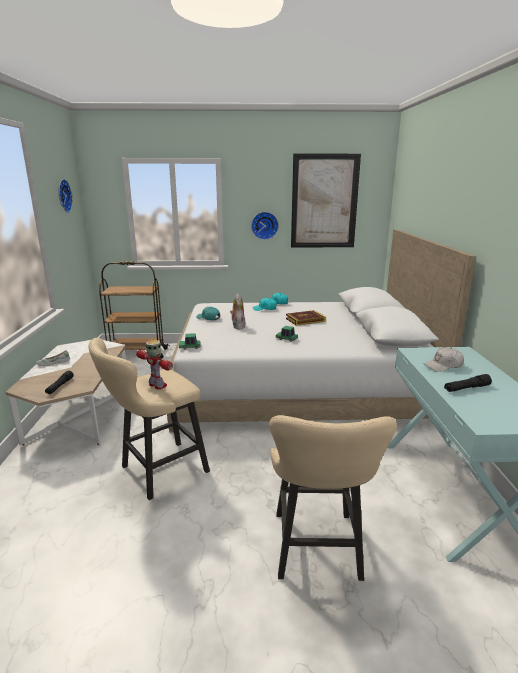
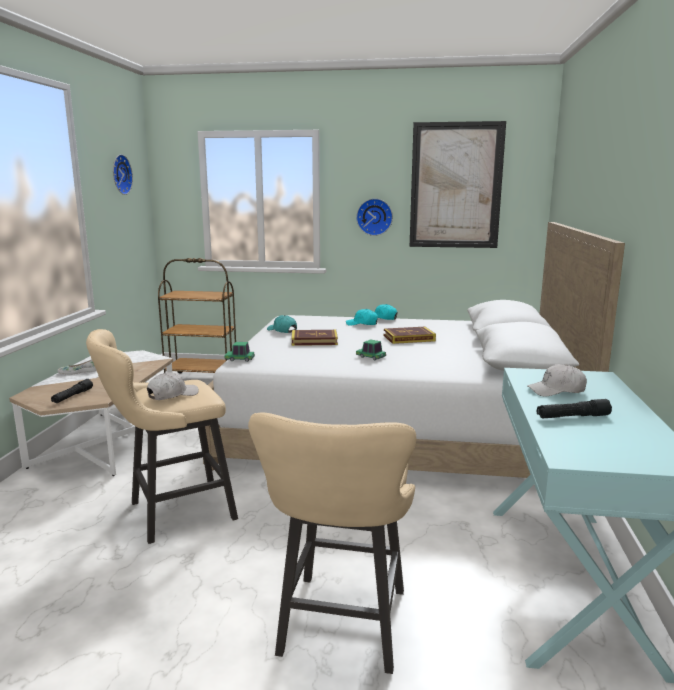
camera: 10 degrees right, 5 degrees down
(157, 385) = (172, 395): toy robot -> white cap
(237, 326) = (314, 341): plush toy -> book

